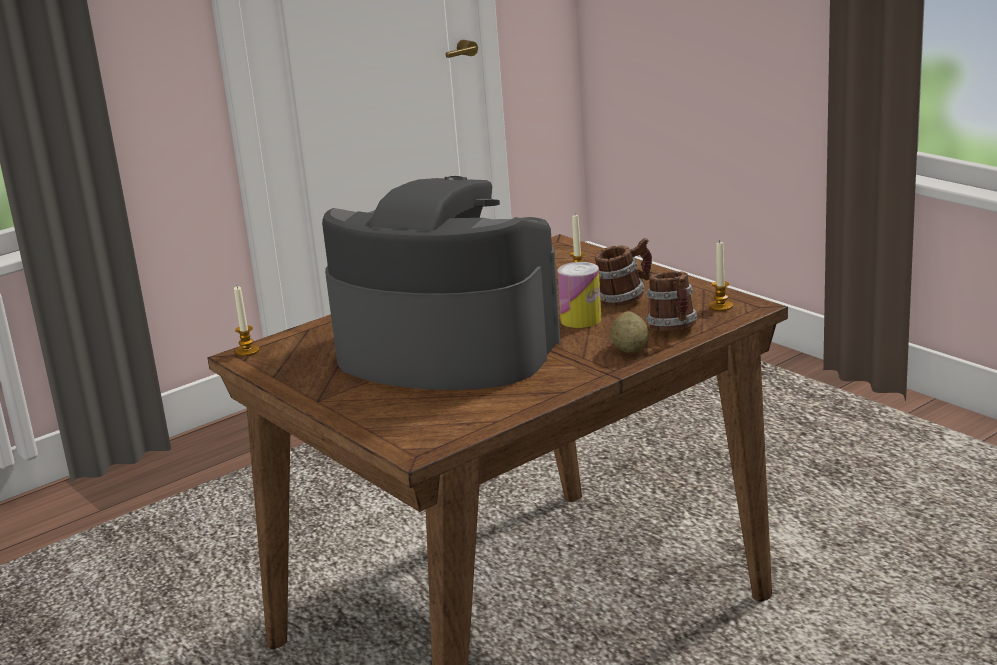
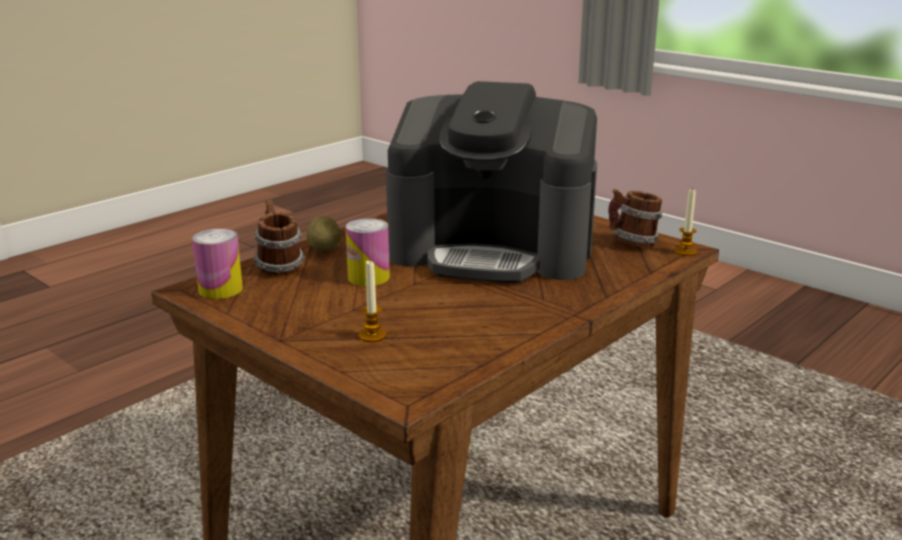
camera: 170 degrees right, 0 degrees up
(624, 299) = (321, 300): mug -> mug (632, 244)
(720, 306) = (220, 290): candle -> can

